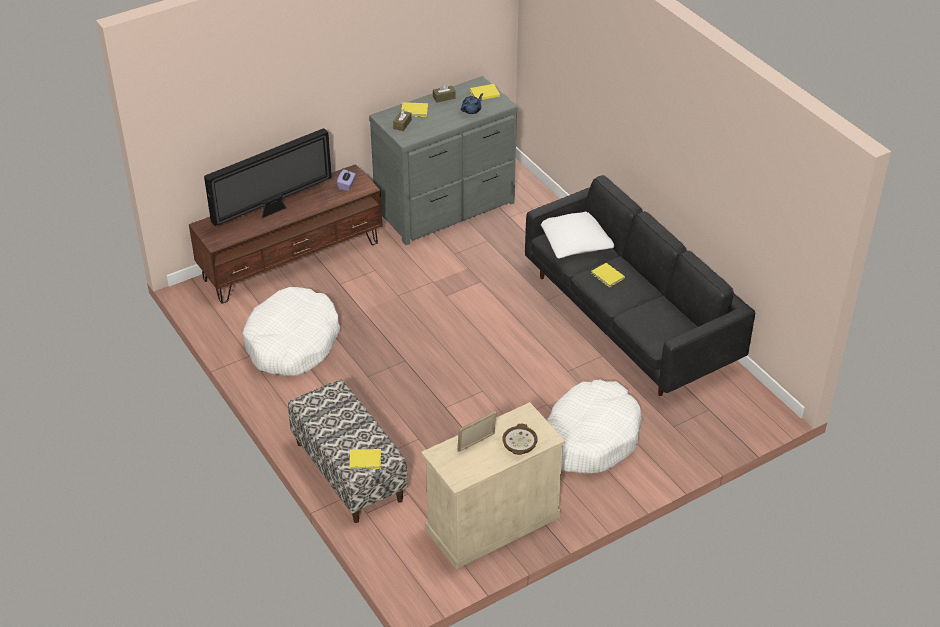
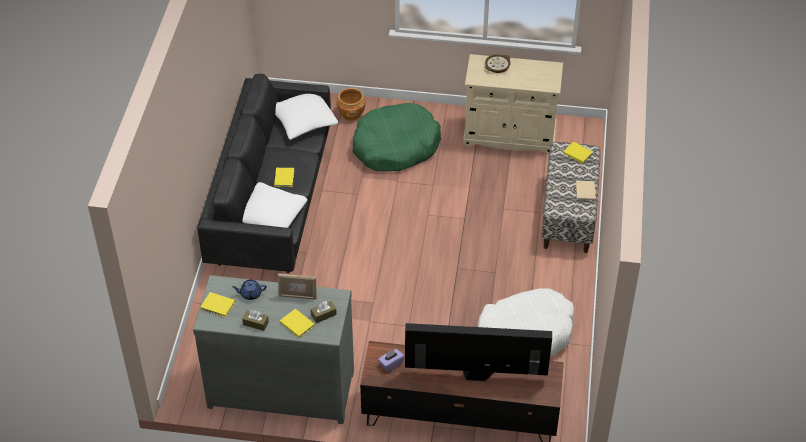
camera: 140 degrees left, 5 degrees up
(321, 424) = (585, 191): none -> beige book
(476, 443) = (522, 79): picture frame -> picture frame (297, 296)
(590, 437) = (395, 146): white dog bed -> green dog bed
(662, 332) = (303, 121): none -> white pillow
(675, 444) = (351, 114): none -> brown planter

